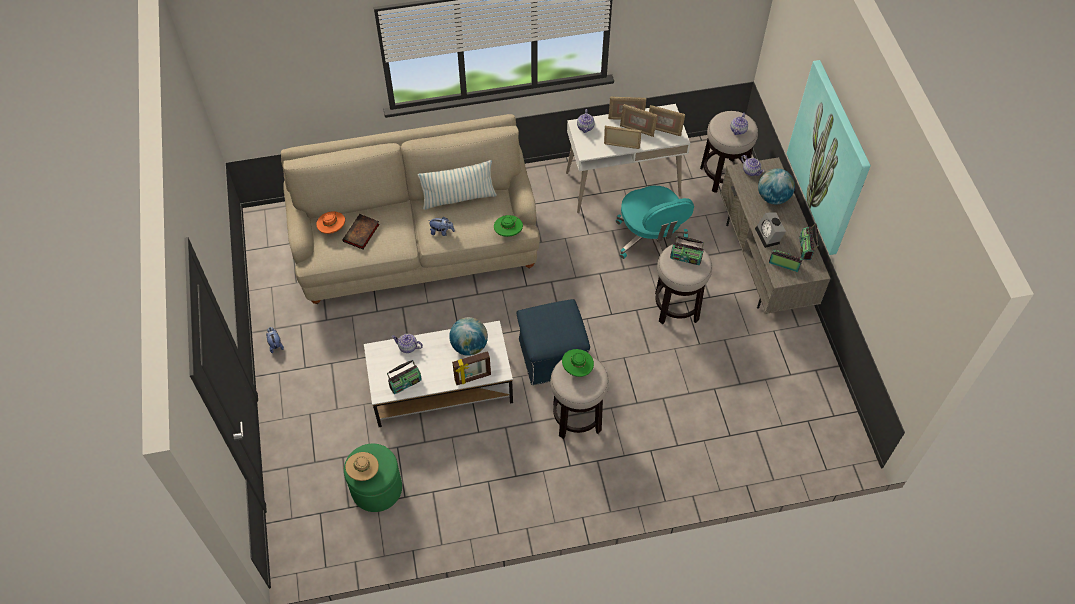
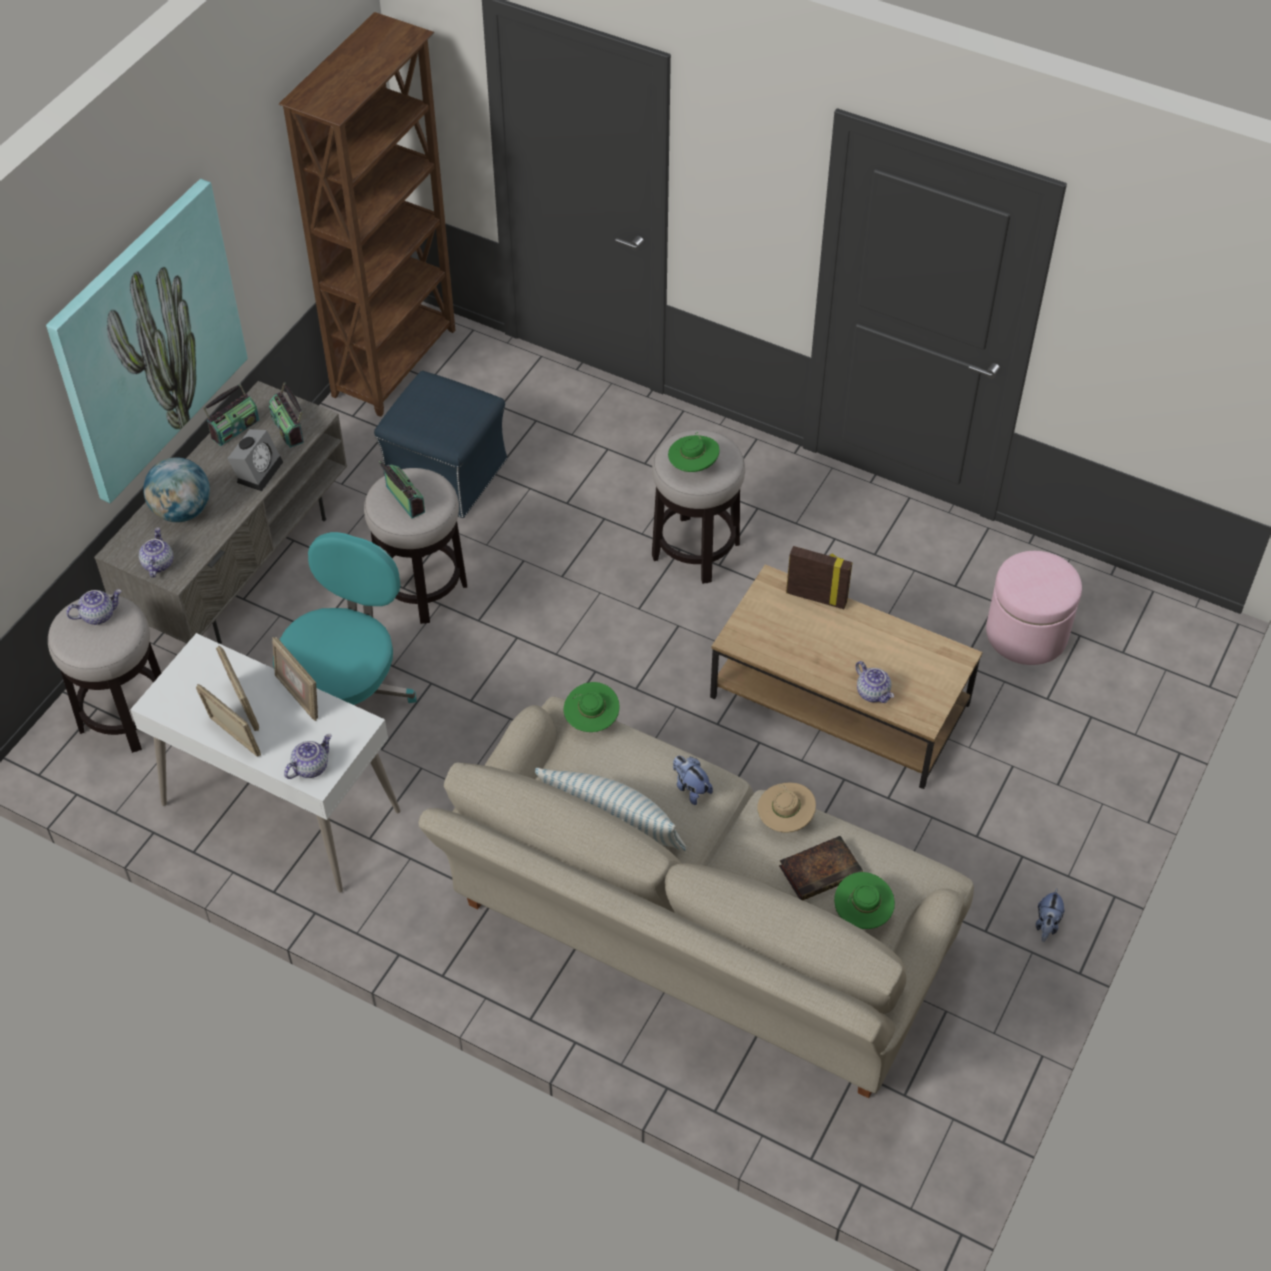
camera: 140 degrees left, 5 degrees down
(332, 229) = (862, 913): orange hat -> green hat
(363, 471) = (1052, 578): beige hat -> beige hat (785, 819)
(376, 488) = (1026, 633): green ottoman -> pink ottoman
(405, 383) = (915, 649): radio -> none
(441, 385) = (839, 701): white coffee table -> brown coffee table
(469, 346) = (785, 638): globe -> none
(551, 356) = (654, 638): blue ottoman -> blue ottoman (447, 474)
(664, 130) = (206, 678): picture frame -> none
(836, 417) = (396, 362): none -> brown bookcase

